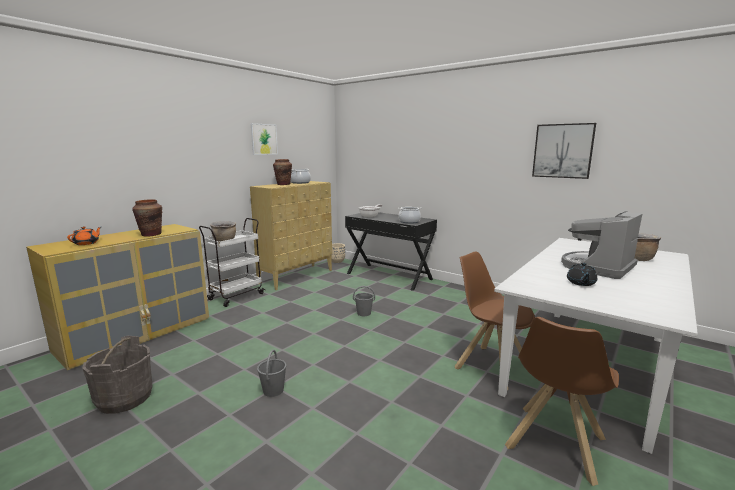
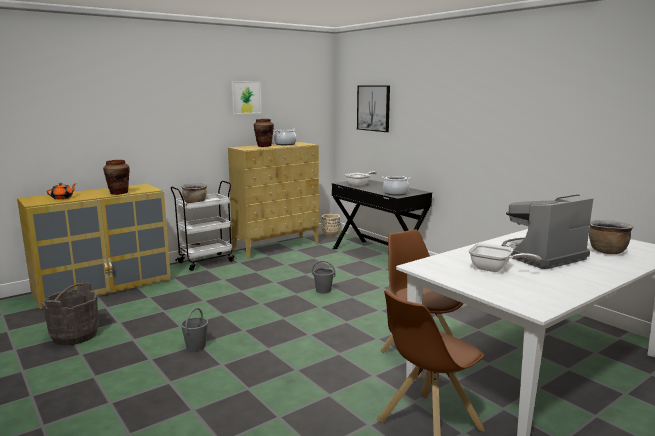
camera: 15 degrees right, 0 degrees up
(562, 151) = (562, 118): picture -> picture (374, 108)
(581, 283) = (494, 269): black teapot -> frying pan

